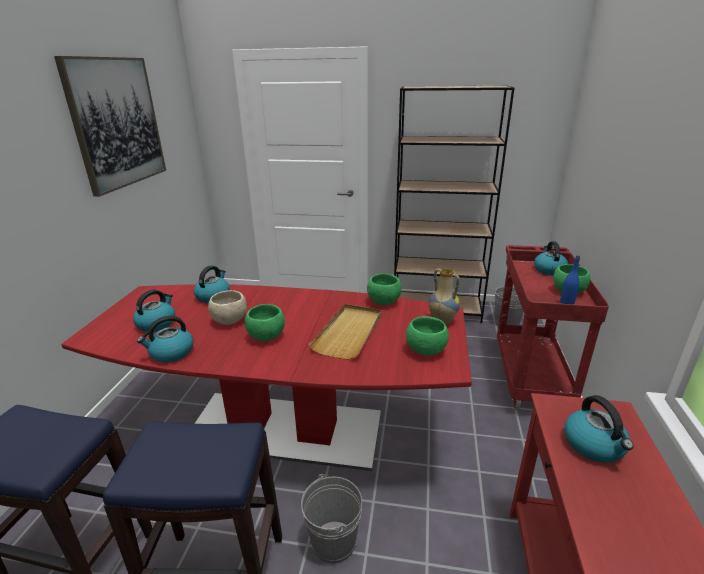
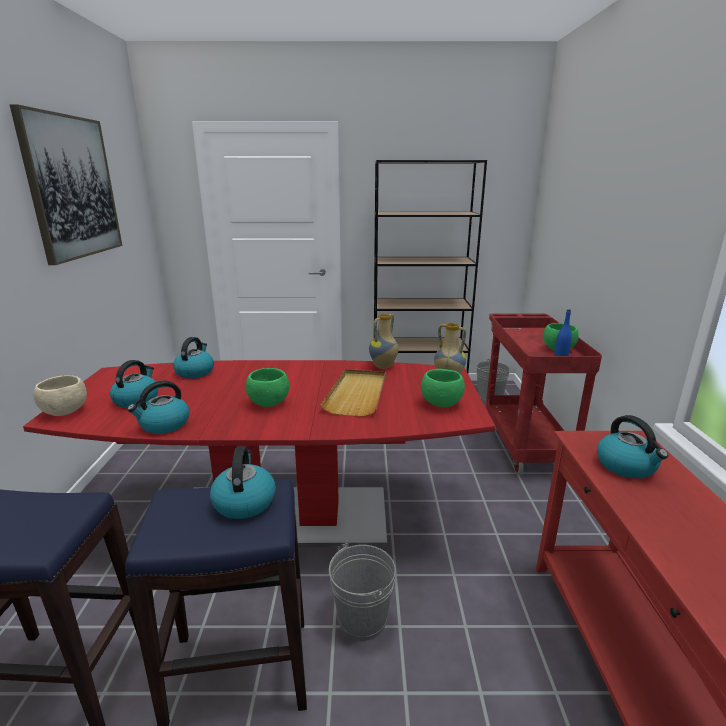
camera: 10 degrees left, 5 degrees down
(230, 321) = (222, 392): beige bowl -> beige bowl (65, 412)
(384, 302) = (383, 367): green bowl -> vase
(549, 269) = (534, 333): kettle -> kettle (244, 501)

